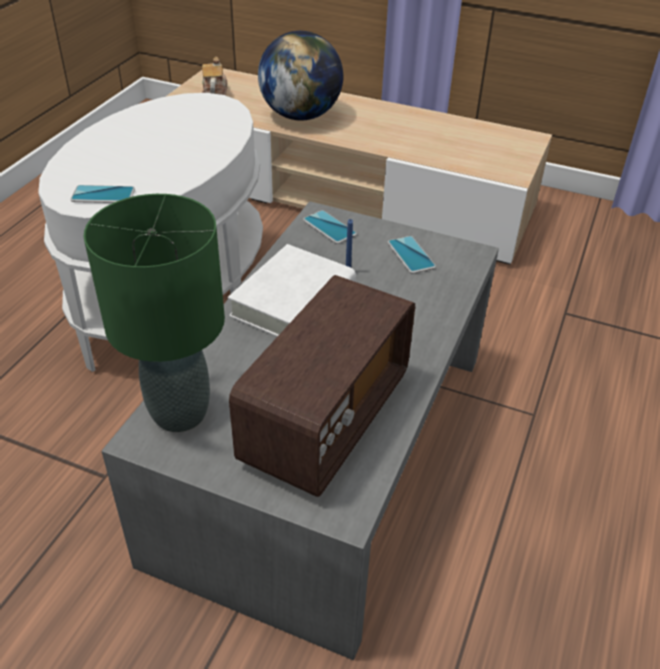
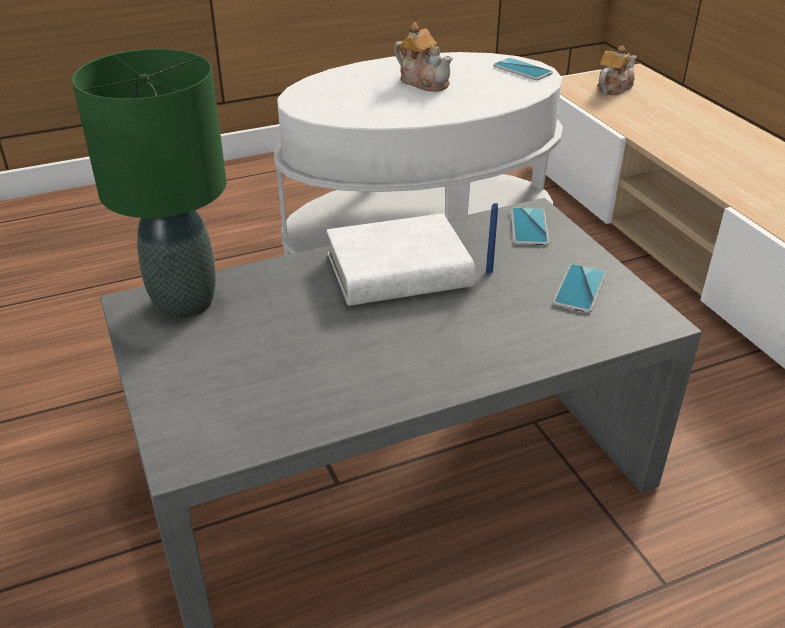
camera: 45 degrees right, 5 degrees down
(103, 195) = (326, 106): phone -> phone (522, 70)
(148, 142) = (424, 82): none -> teapot
(300, 115) = (678, 135): globe -> none
(326, 419) = (281, 376): radio -> none

